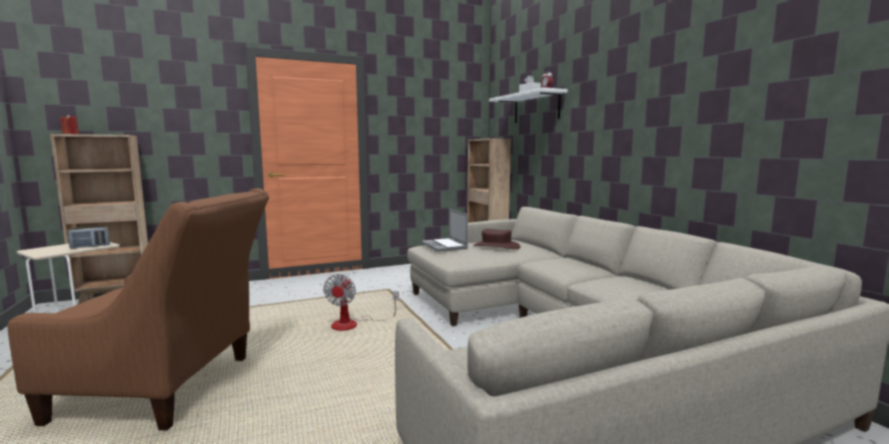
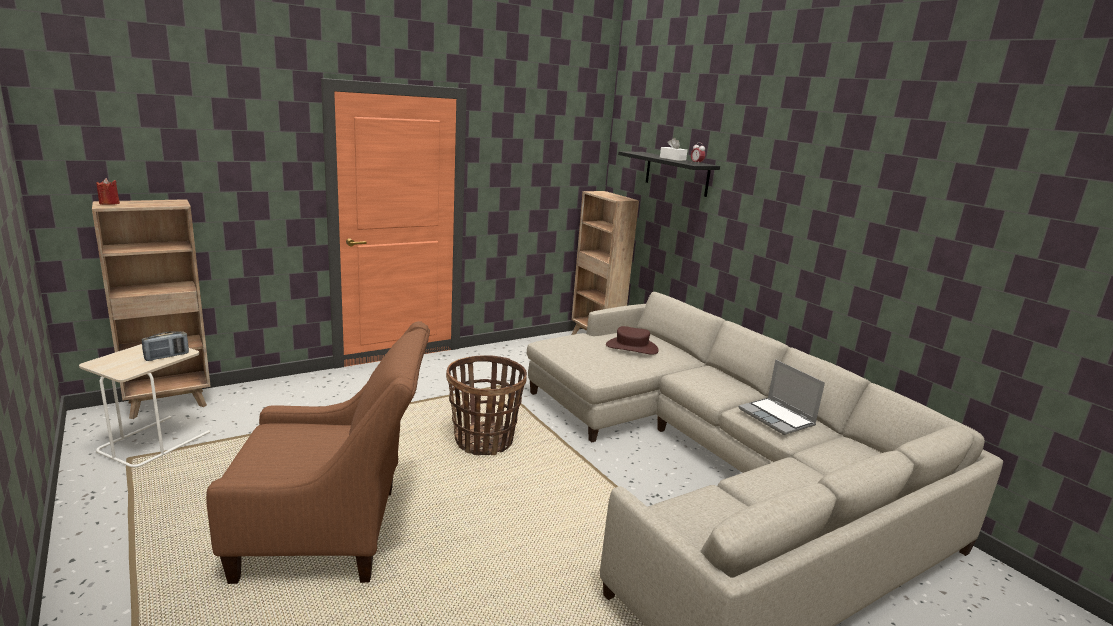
camera: 10 degrees left, 10 degrees up
(353, 324) = (484, 441): fan -> basket
(445, 246) = (574, 345): laptop -> laptop (777, 418)
(536, 108) = (676, 173): white shelf -> black shelf

